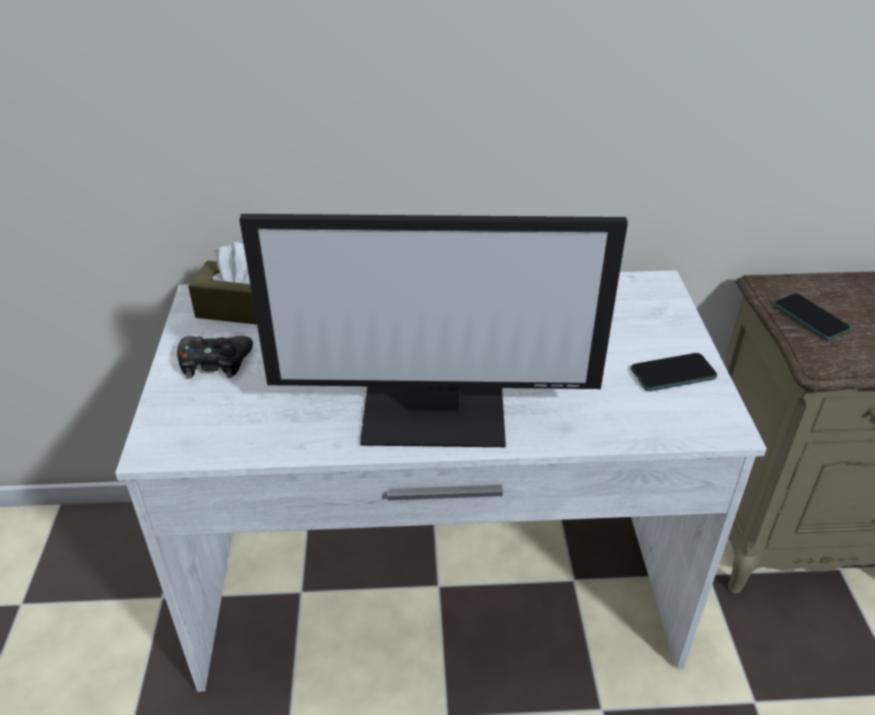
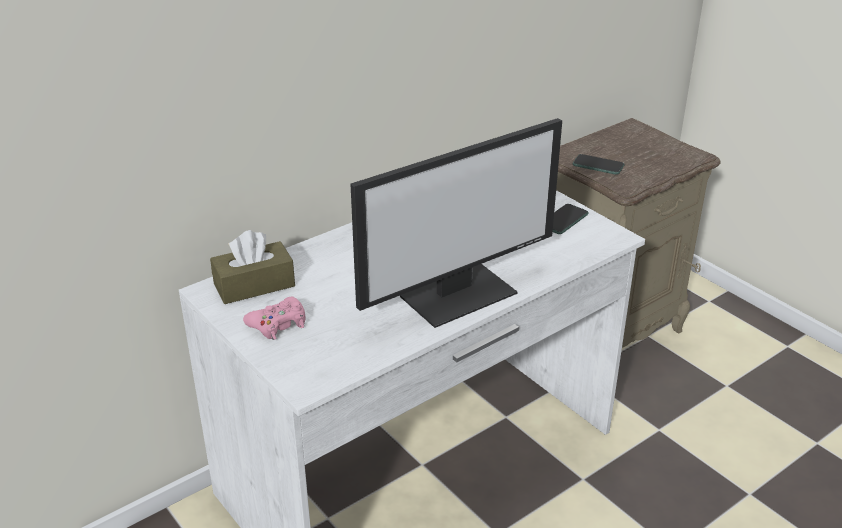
camera: 35 degrees left, 5 degrees down
(214, 363) = (278, 324): black game controller -> pink game controller

